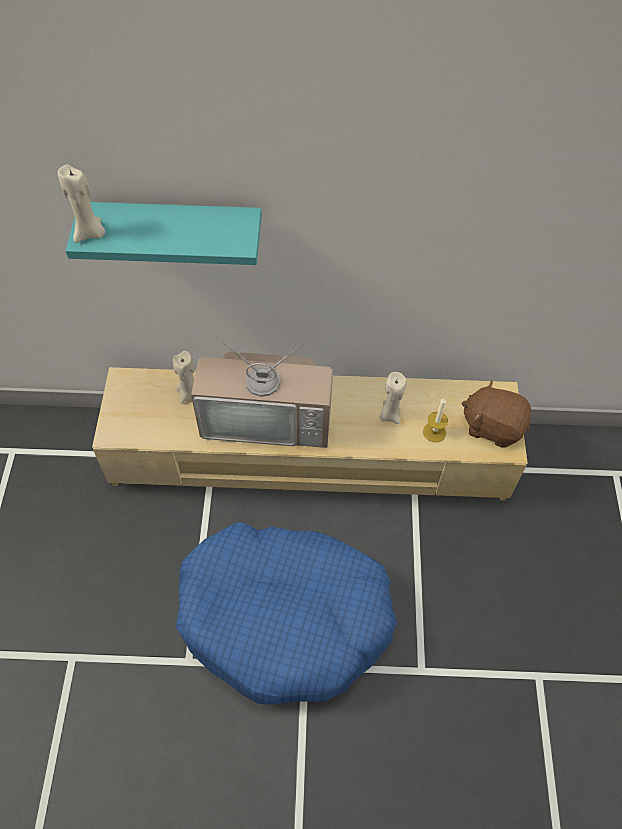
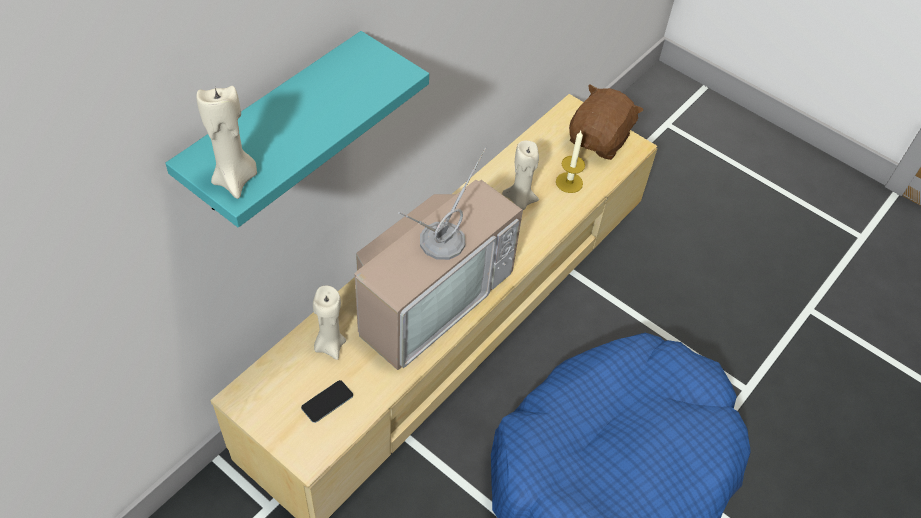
camera: 55 degrees left, 5 degrees down
(151, 418) = (327, 401): none -> phone
(492, 426) = (599, 140): brown plush toy -> brown plush toy turned 150 degrees clockwise

